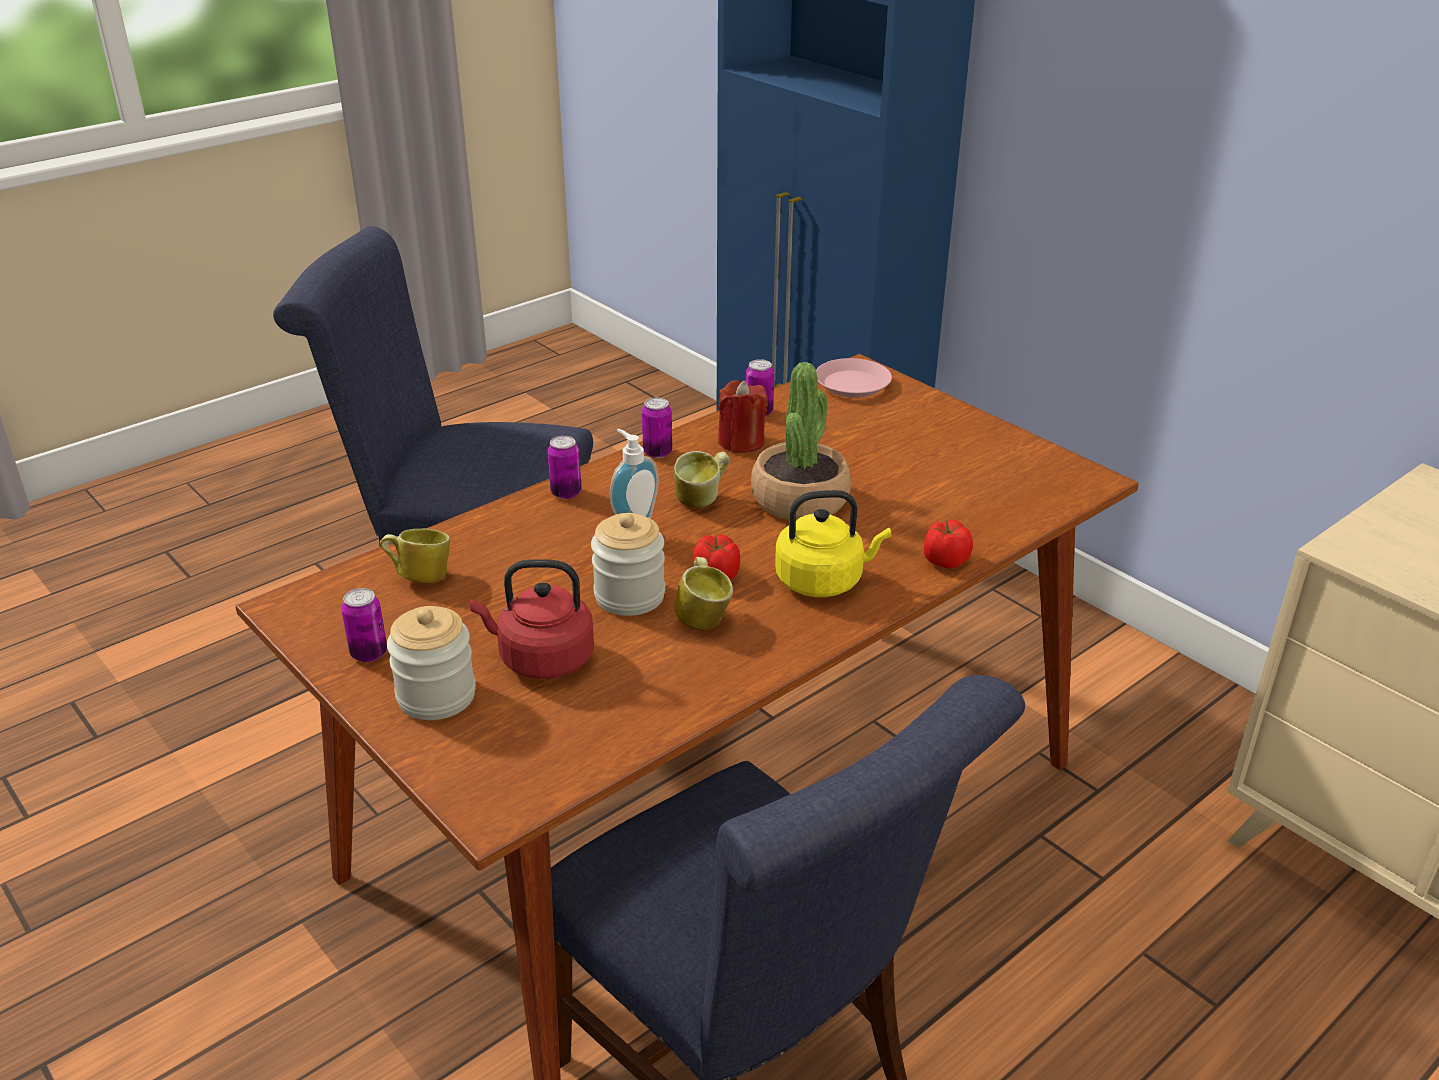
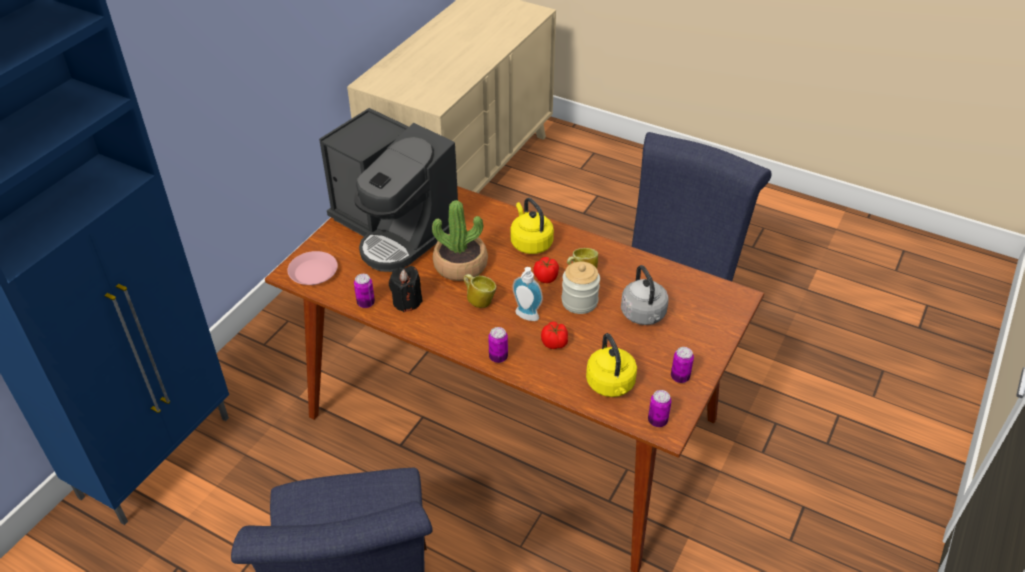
camera: 110 degrees left, 10 degrees up
(420, 578) = (611, 385): mug -> yellow kettle
(436, 696) = (691, 340): jar -> none
(541, 659) = (644, 315): red kettle -> grey kettle
(657, 452) = (434, 333): can -> can (657, 421)
(741, 442) = (407, 301): red candle -> black candle
(930, 458) = (395, 228): none -> coffee machine
(944, 561) = (493, 210): tomato -> tomato (555, 343)

